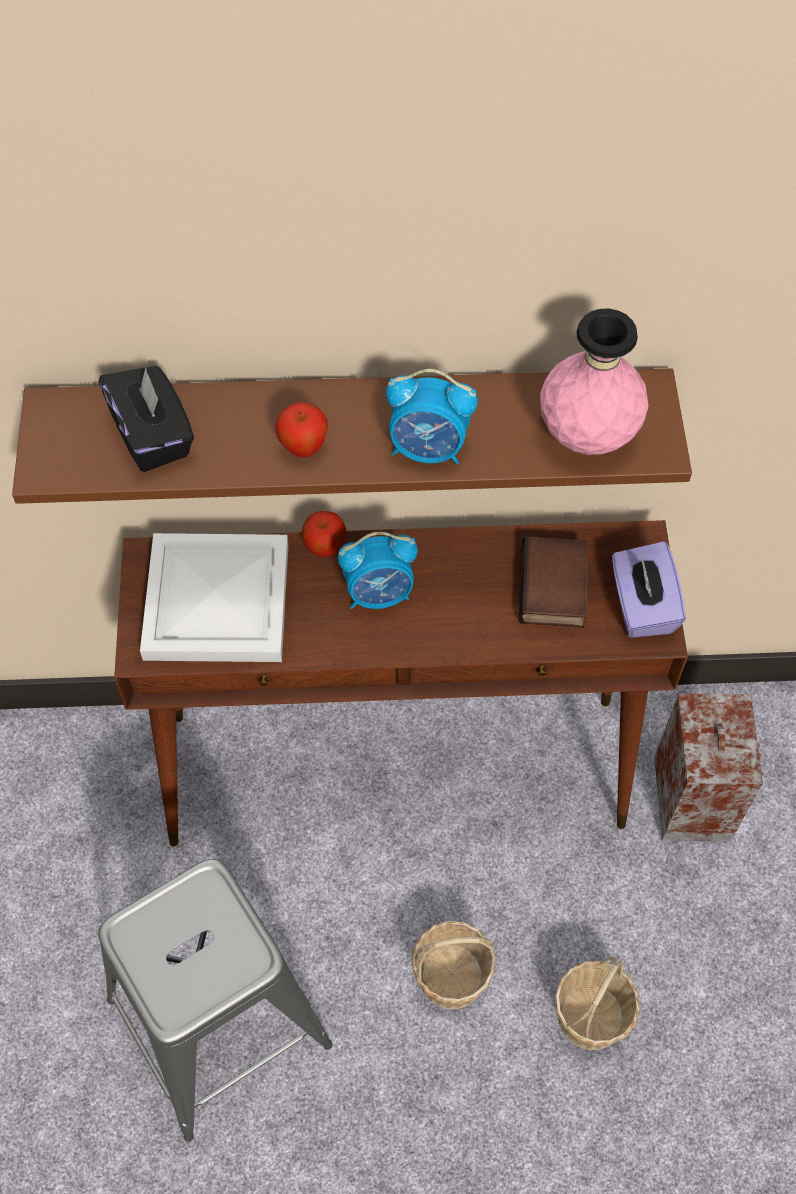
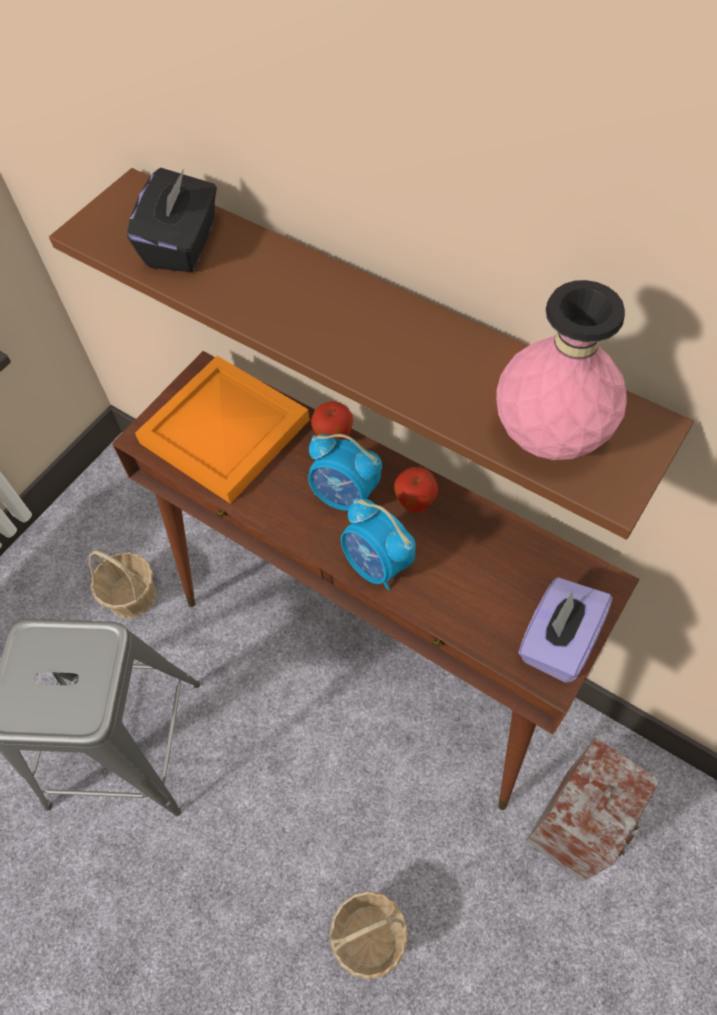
camera: 40 degrees right, 0 degrees up
(219, 599) = (227, 431): white tray -> orange tray
(303, 448) = (286, 313): apple -> apple (415, 503)
(428, 449) = (390, 369): alarm clock -> alarm clock (377, 565)
(451, 976) = (293, 827): basket -> basket (132, 596)
(555, 589) = (492, 579): book -> none

